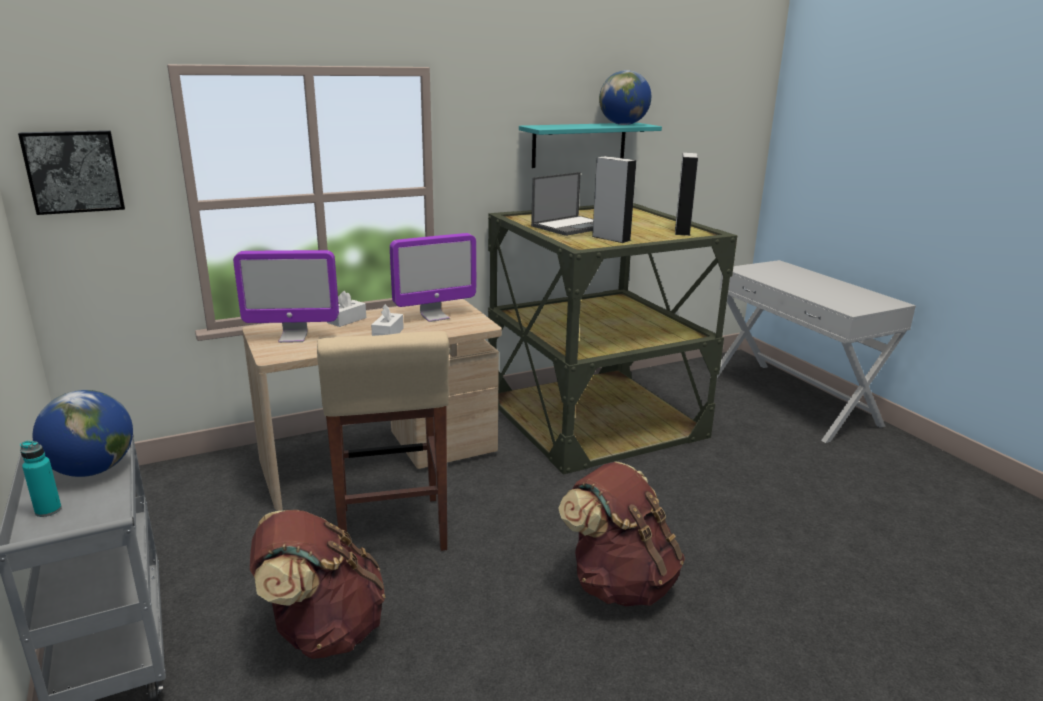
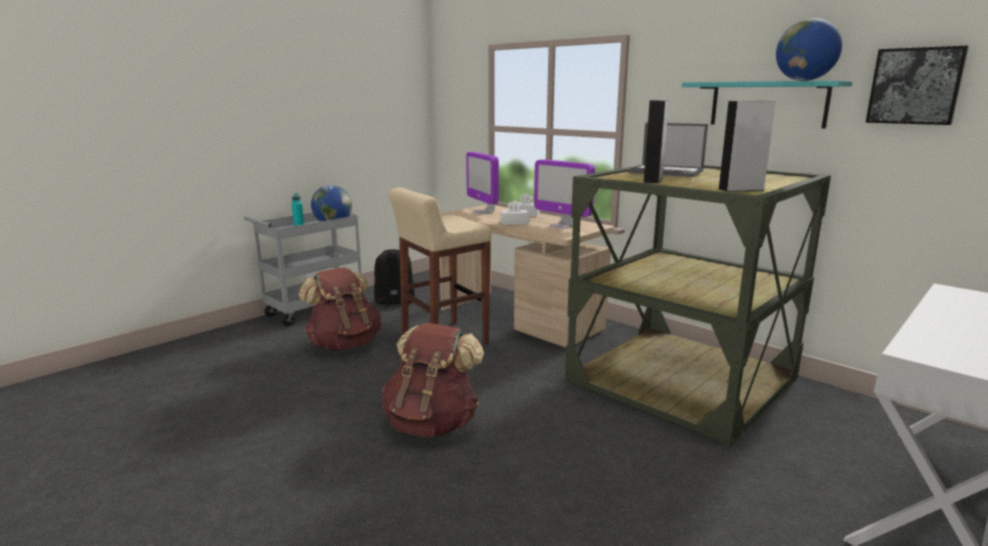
camera: 70 degrees right, 5 degrees down
(74, 171) = (451, 103): picture -> picture (915, 86)
(192, 549) = (394, 303): none -> black backpack

